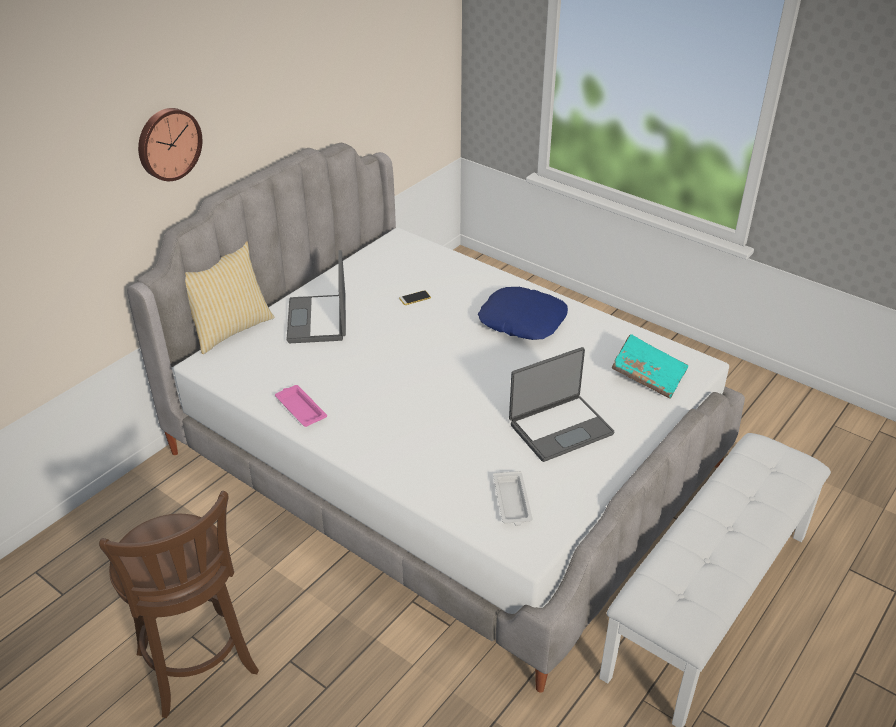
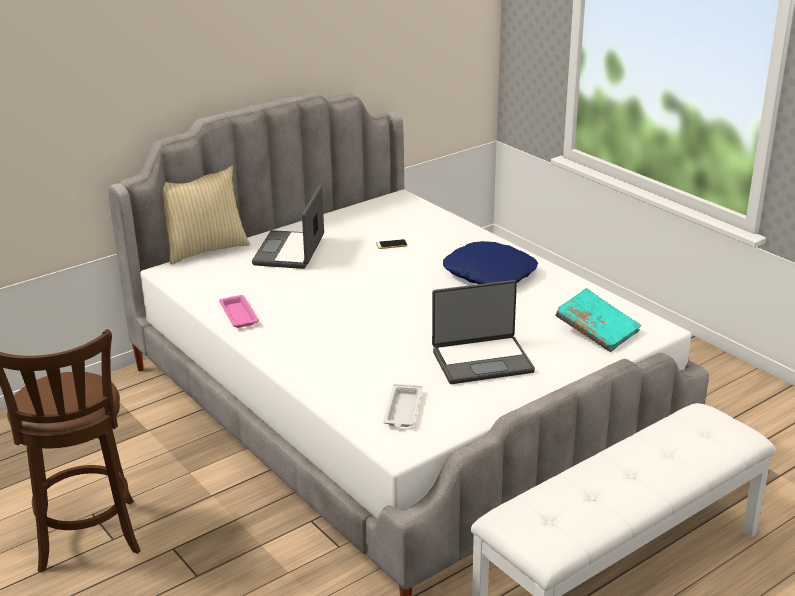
camera: 15 degrees right, 10 degrees down
(168, 143) = (165, 60): wall clock -> none

